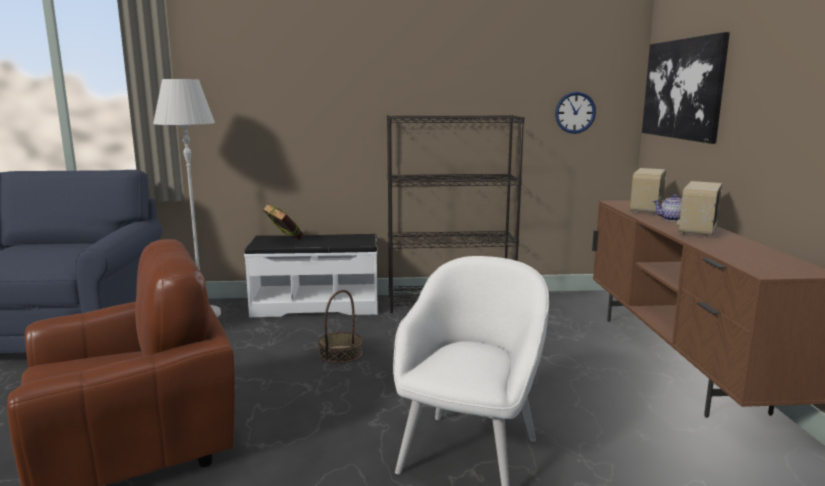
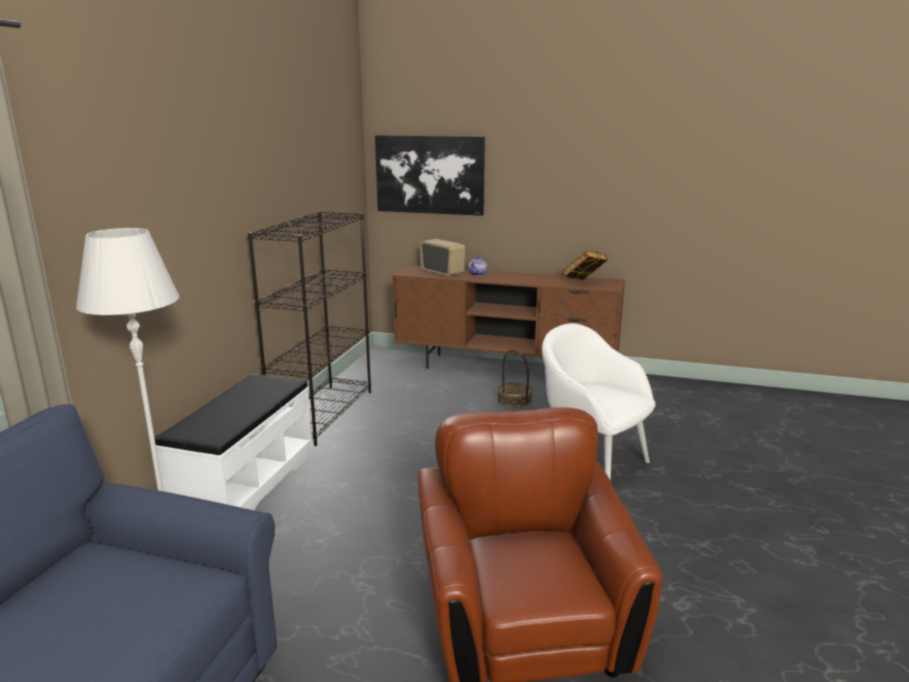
camera: 70 degrees left, 5 degrees up
(284, 241) = (217, 421): book -> book (583, 283)
(341, 354) = (395, 487): basket -> basket (514, 400)
(575, 112) = (341, 200): wall clock -> none
(696, 231) = (513, 277): radio -> none

